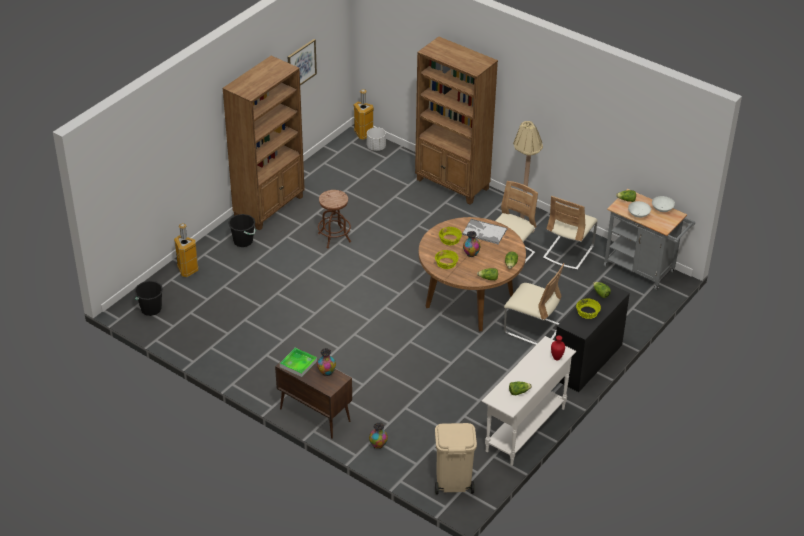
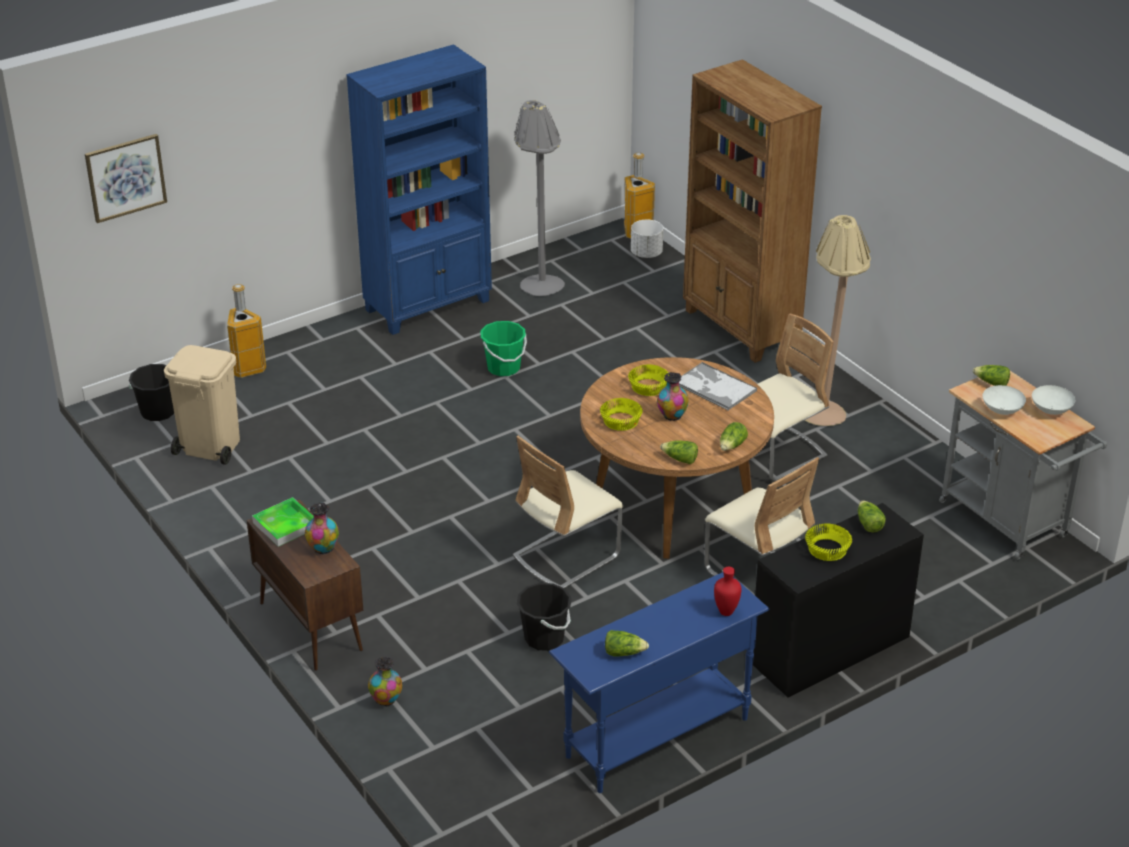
camera: 20 degrees right, 5 degrees down
(243, 241) = (358, 345): black bucket -> black bucket (544, 638)
(269, 207) = (429, 305): brown bookcase -> blue bookcase
(301, 65) = (521, 80): picture -> picture (125, 177)
(325, 177) = (540, 280): none -> grey floor lamp
(334, 237) = (503, 368): brown stool -> green bucket
(453, 482) = (479, 794): beige trash can -> beige trash can (209, 446)
(525, 429) = (656, 737): white console table -> blue console table
(568, 252) = (886, 467): beige chair -> beige chair (566, 556)

